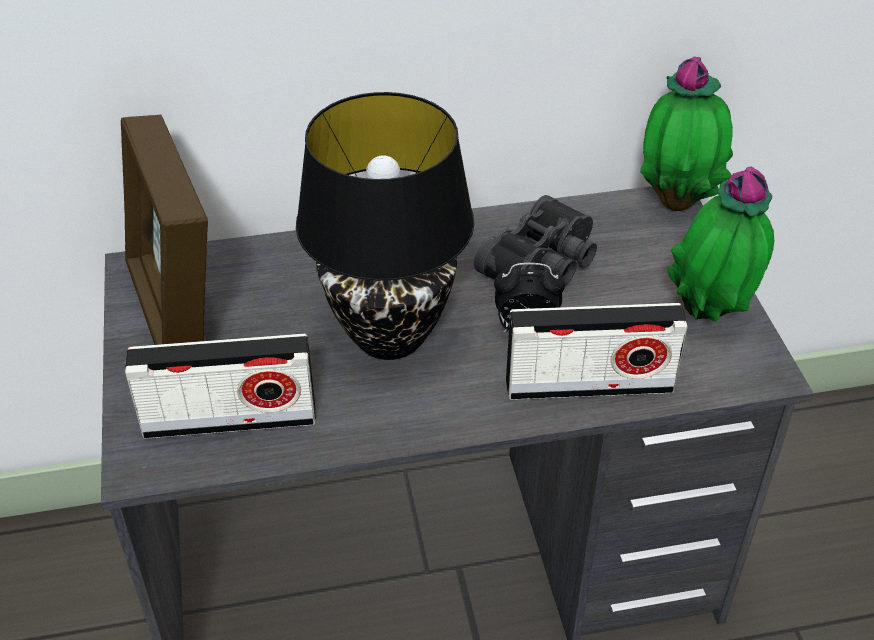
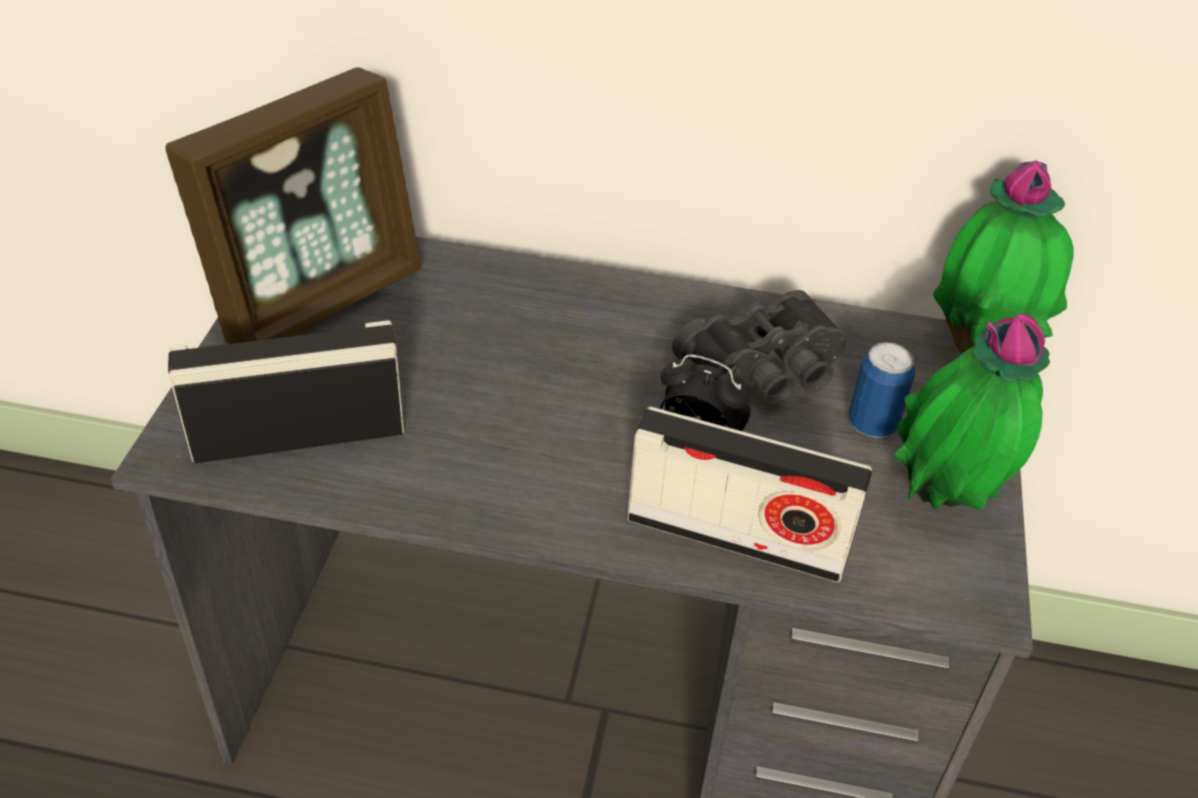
camera: 20 degrees right, 0 degrees up
(177, 311) = (318, 299): picture frame -> picture frame turned 135 degrees counterclockwise
(230, 419) = (298, 435): radio -> radio turned 150 degrees clockwise
(387, 337) = (528, 401): black table lamp -> none
(635, 277) = (872, 424): none -> can

